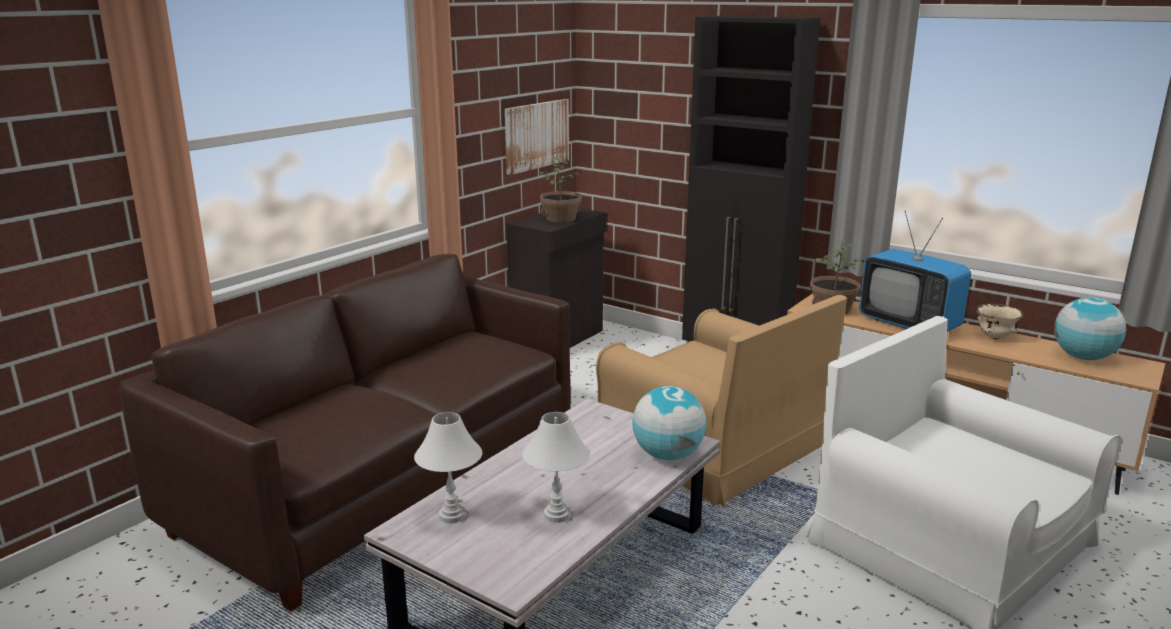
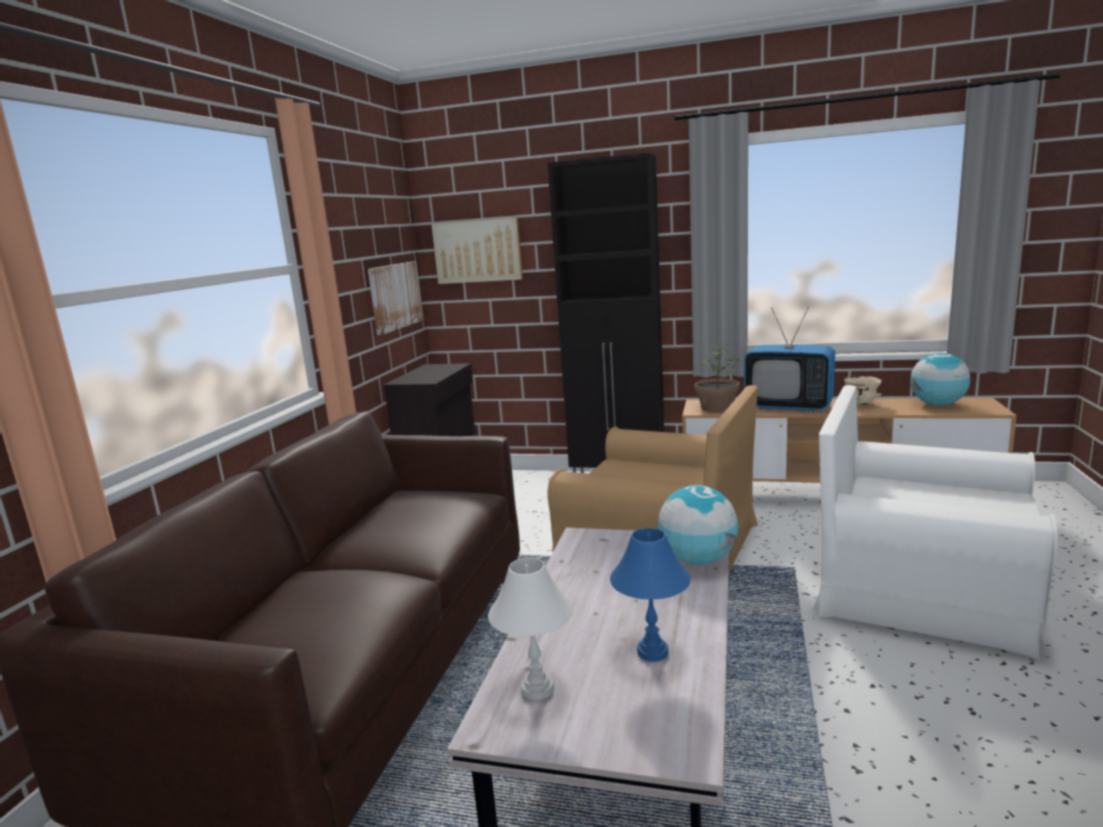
camera: 20 degrees left, 5 degrees down
(557, 515) = (653, 652): white table lamp -> blue table lamp
(561, 219) = (434, 373): potted plant -> none
(631, 96) = (478, 251): none -> picture

